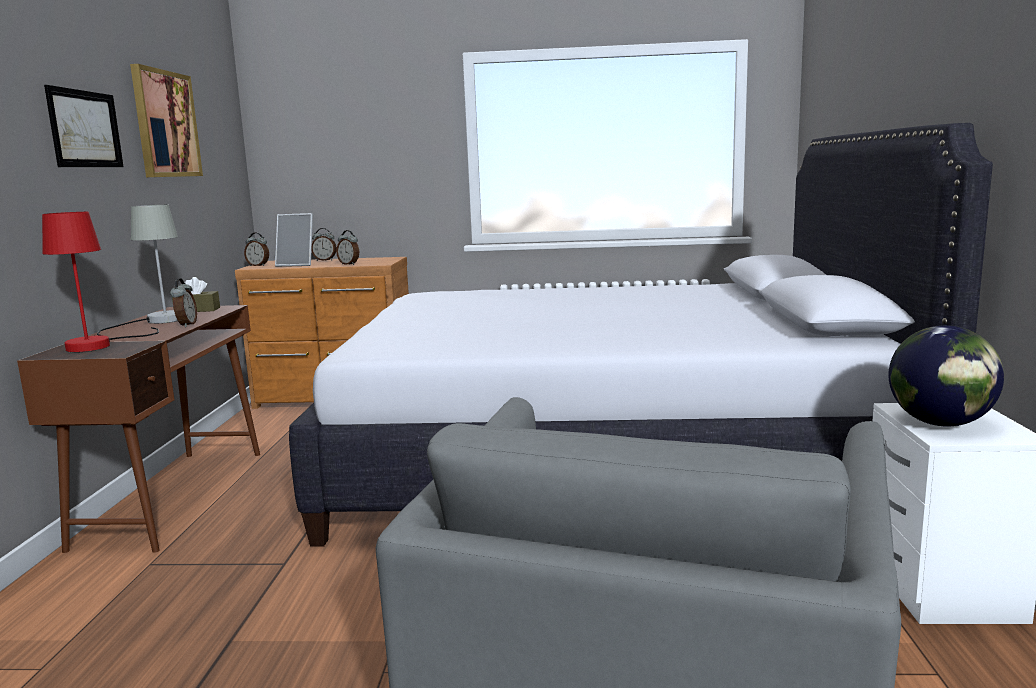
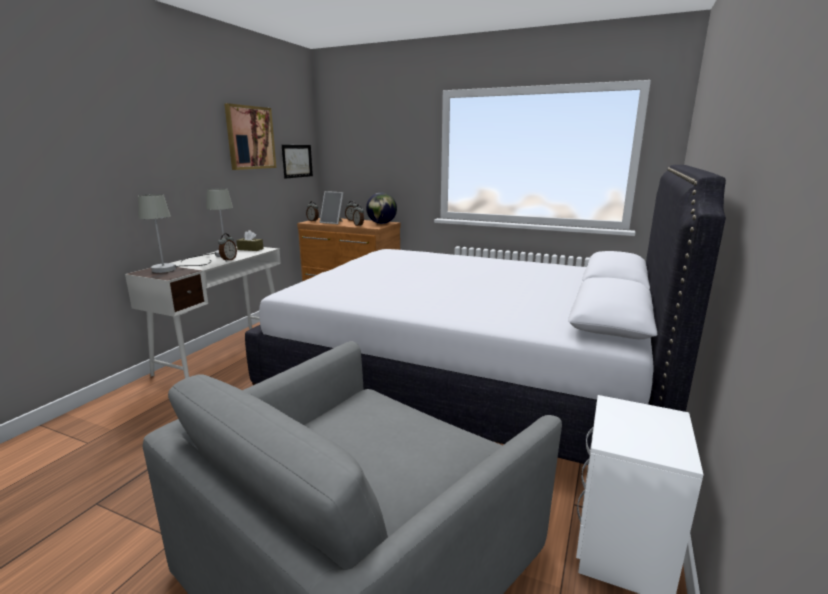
camera: 20 degrees right, 5 degrees up
(85, 129) = (185, 144): picture -> picture (297, 161)
(100, 345) = (171, 269): red table lamp -> grey table lamp
(175, 496) = (224, 352): brown desk -> white desk
(940, 423) = (626, 428): globe -> globe (381, 223)

